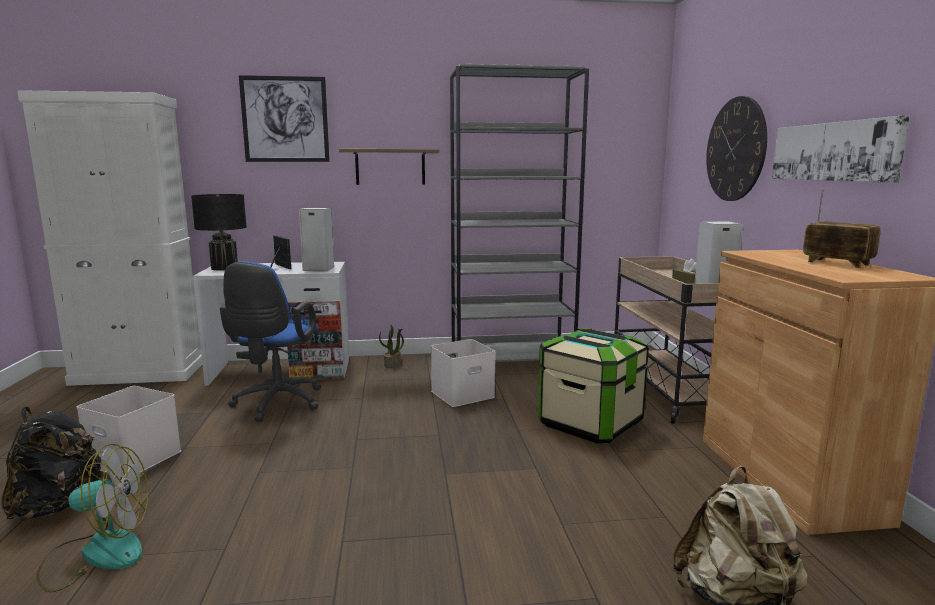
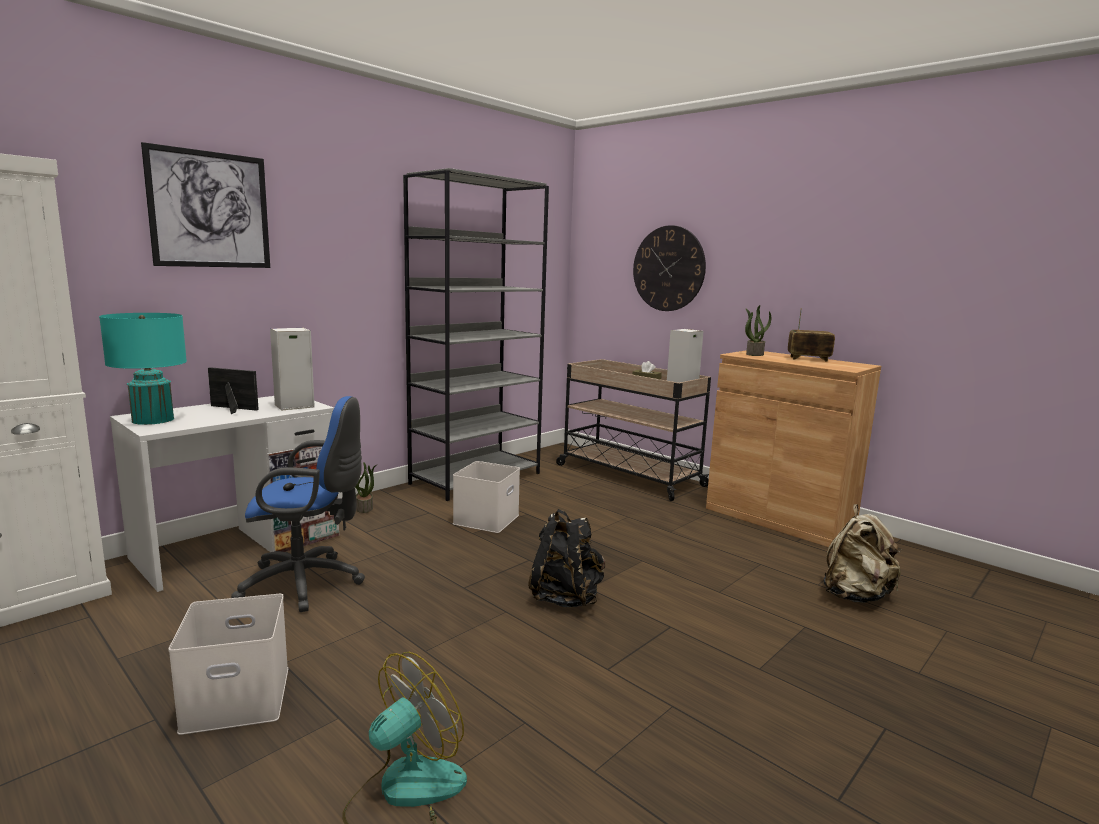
camera: 40 degrees left, 0 degrees up
(57, 506) = (240, 787): black backpack -> black backpack (565, 597)
(224, 268) = (153, 420): black table lamp -> turquoise table lamp
(276, 404) = (308, 583): blue office chair -> blue office chair turned 60 degrees counterclockwise
(390, 167) = (340, 275): shelf -> none
(590, 423) = (622, 516): storage box -> none
(773, 253) = (754, 354): none -> potted plant
(834, 151) = (776, 278): picture -> none

